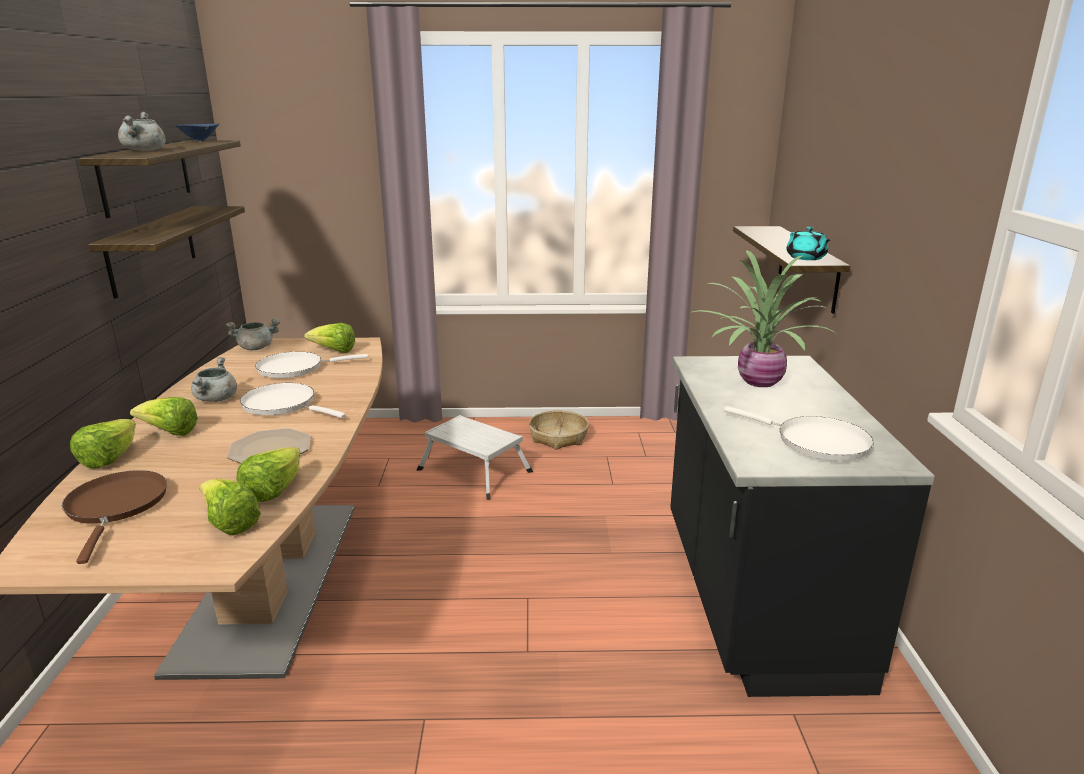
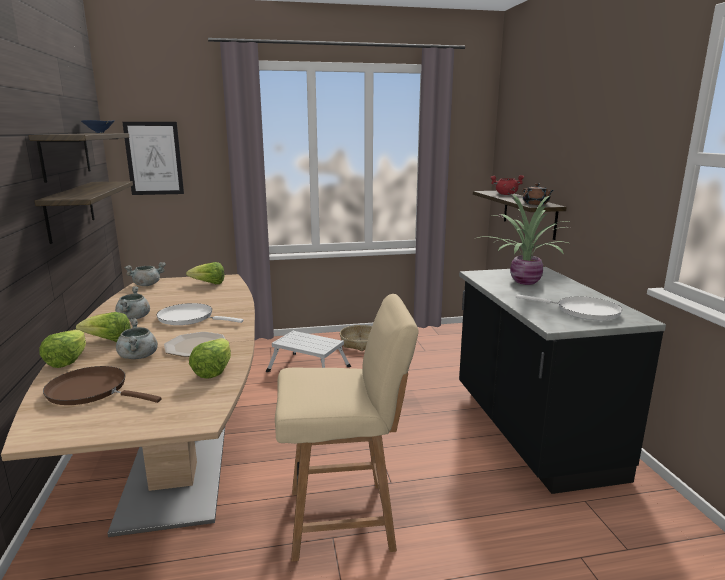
camera: 10 degrees left, 5 degrees down
(116, 507) = (92, 391): brown frying pan -> brown frying pan turned 45 degrees counterclockwise
(145, 151) = (72, 133): grey cooking pot -> grey cooking pot (139, 356)
(229, 524) = (191, 394): lettuce -> none
(283, 171) = (154, 158): none -> picture
(295, 368) = (185, 295): white frying pan -> none
(447, 695) = (344, 519): none -> beige chair
(777, 236) = (505, 194): none -> red cooking pot
(806, 258) = (536, 204): turquoise teapot -> brown teapot

